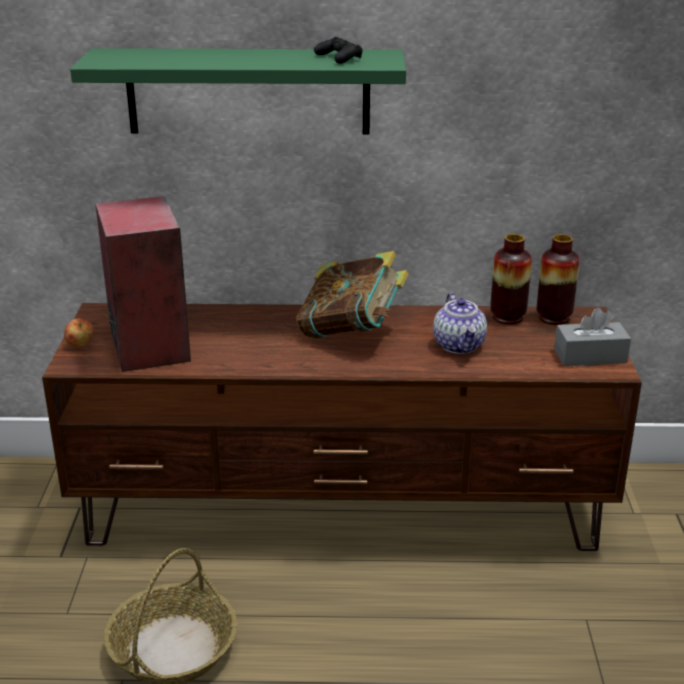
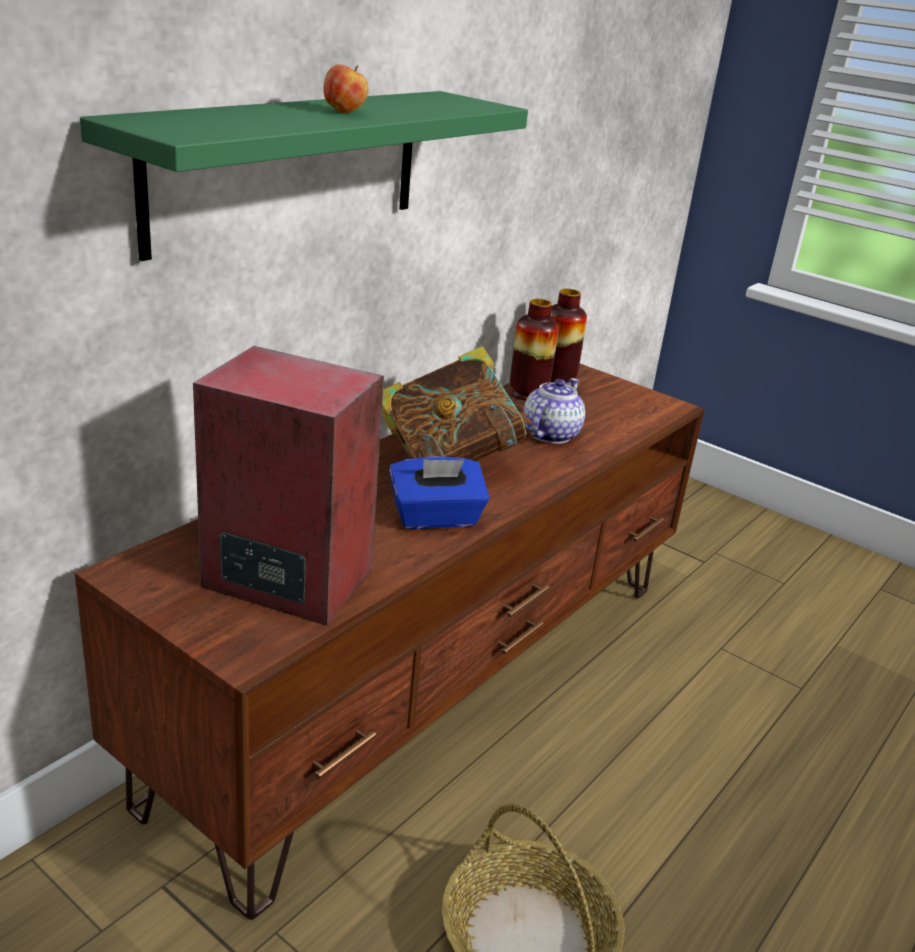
camera: 55 degrees left, 0 degrees up
(80, 345) = (200, 624): apple -> apple (345, 112)
(276, 355) = (436, 518): none -> blue tissue box
(339, 58) = (429, 103): black game controller -> none
(460, 345) = (550, 434): teapot -> teapot turned 90 degrees counterclockwise
(590, 356) = (641, 402): grey tissue box -> none

